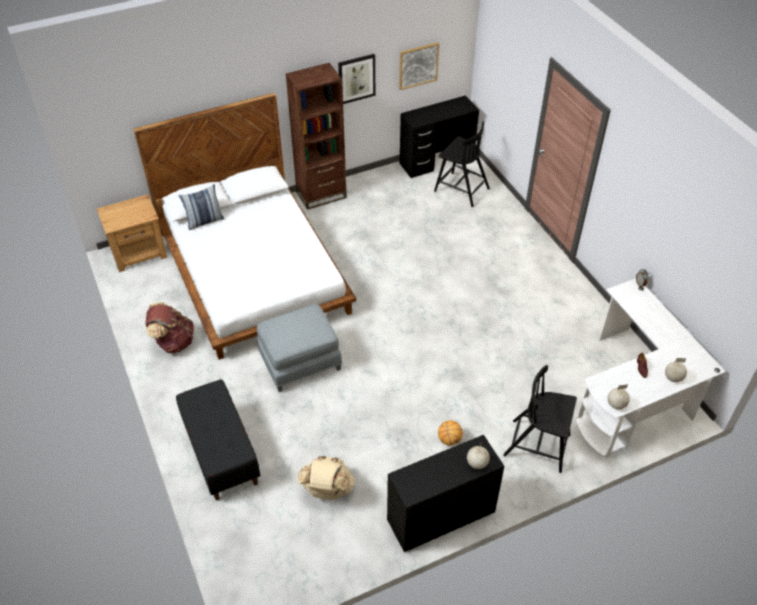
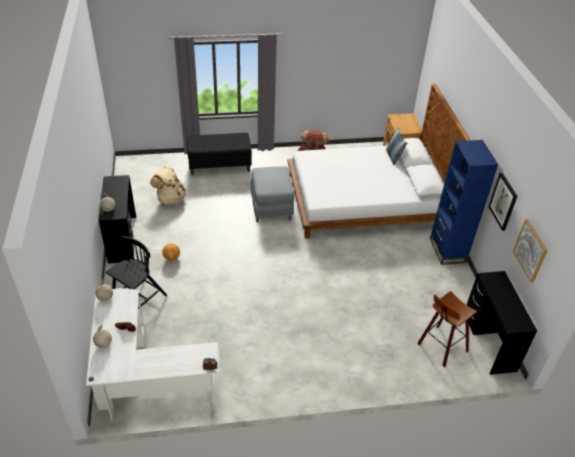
camera: 105 degrees right, 5 degrees down
(321, 195) = (447, 250): brown bookcase -> blue bookcase
(460, 189) = (440, 347): black chair -> stool

